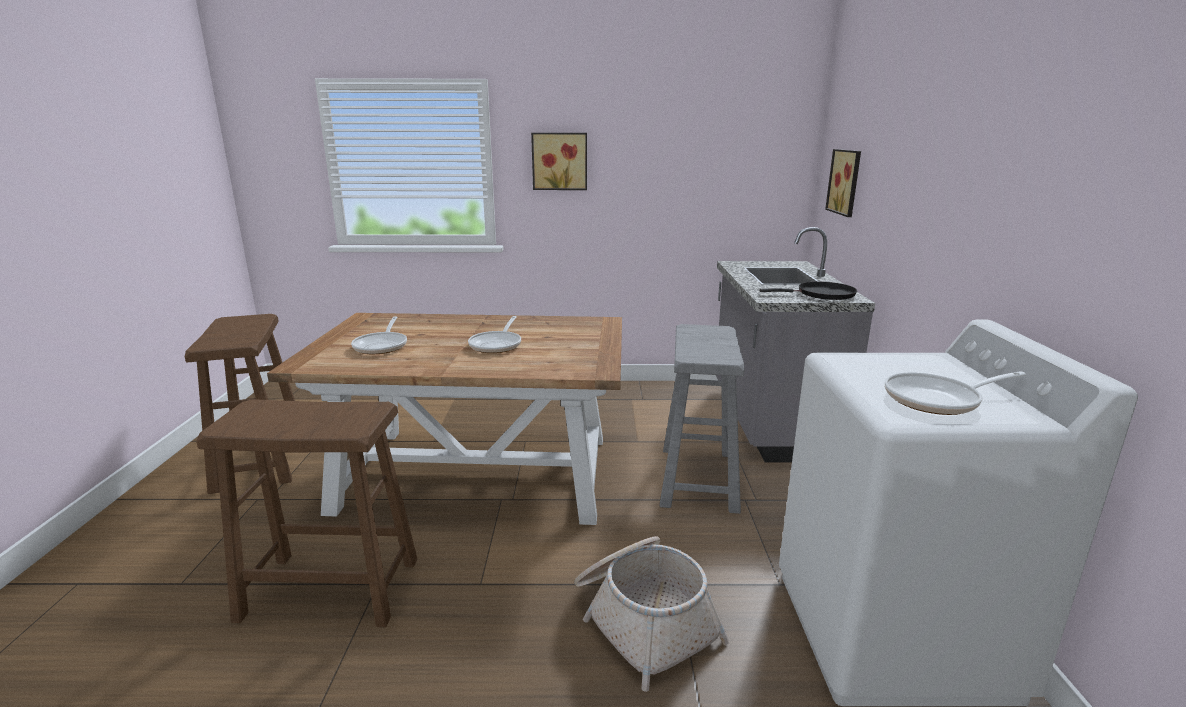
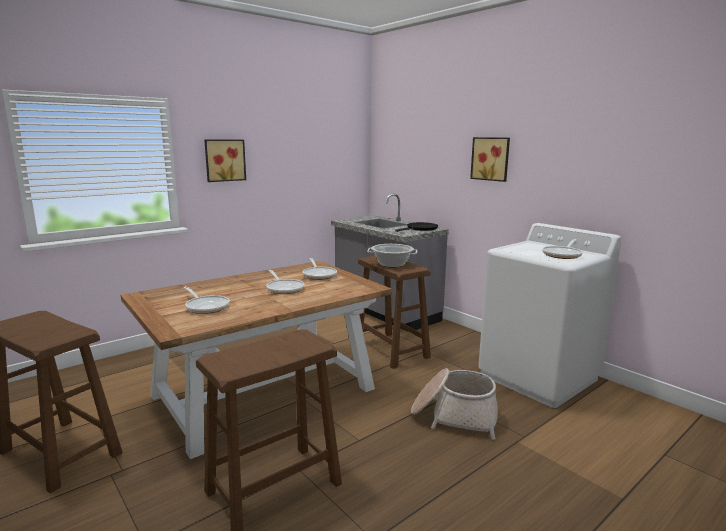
camera: 40 degrees left, 5 degrees down
(575, 336) = (319, 275): none -> frying pan
(698, 479) = (391, 350): grey stool -> brown stool
(702, 344) = (392, 264): none -> cooking pot
(846, 182) = (402, 167): picture -> picture (491, 159)

